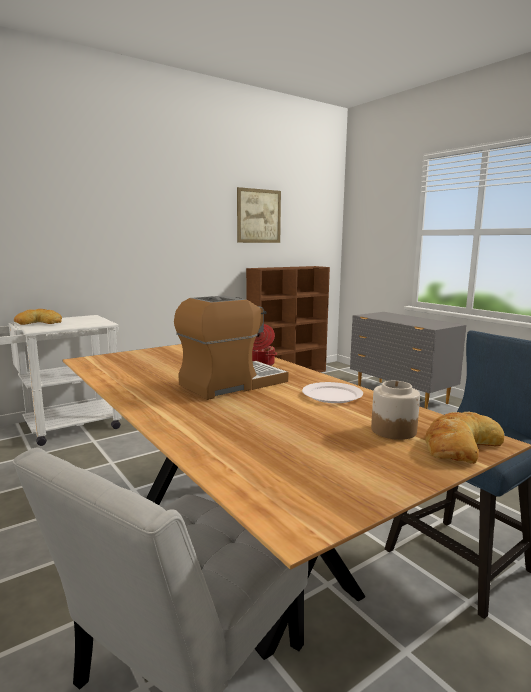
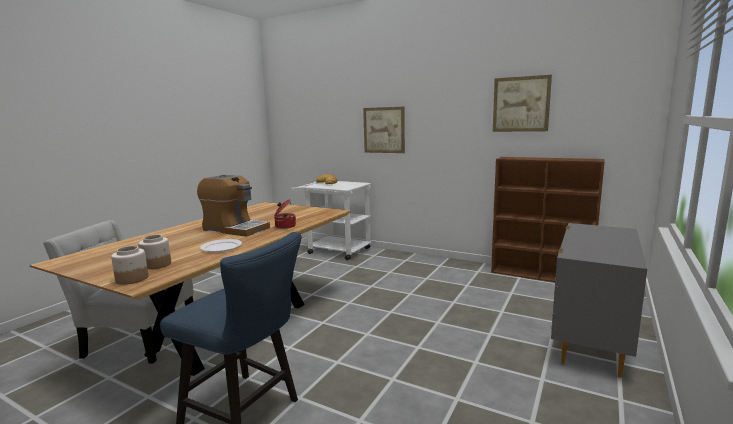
camera: 65 degrees right, 0 degrees up
(110, 238) = (384, 130): none -> picture
(459, 445) = (131, 279): bread -> jar

